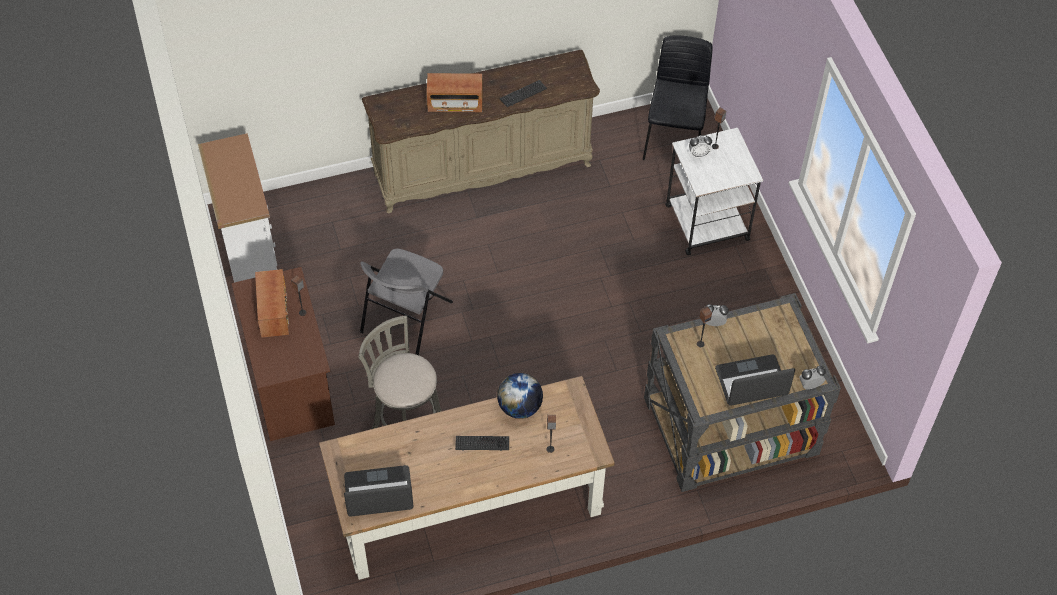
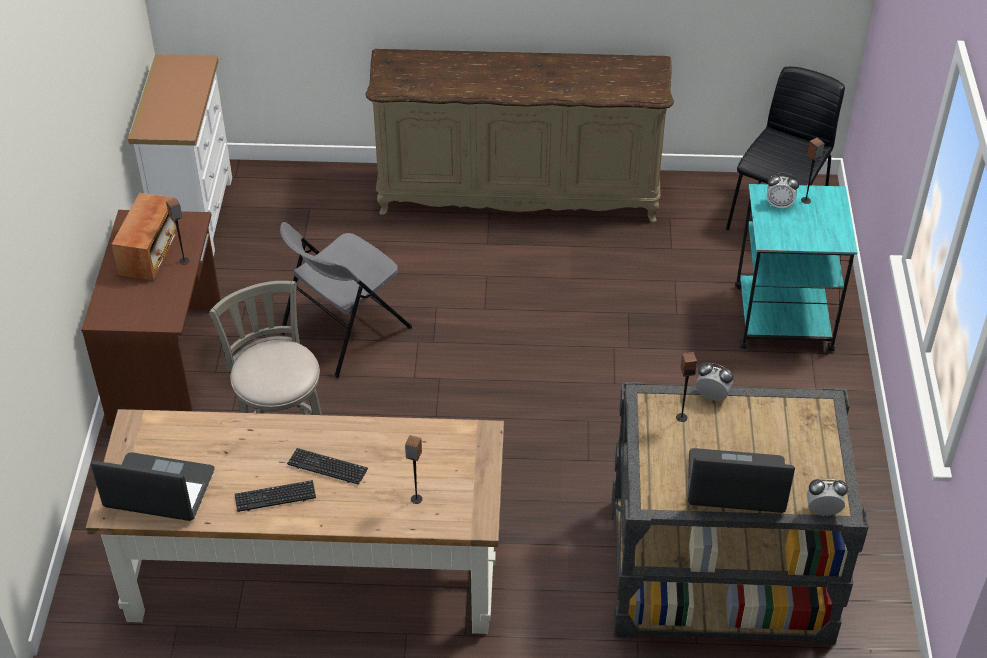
camera: 20 degrees right, 10 degrees down
(455, 103) = (482, 77): radio -> none
(520, 407) = (400, 436): globe -> none
(523, 94) = (572, 86): keyboard -> keyboard (275, 497)
(707, 224) = (783, 320): white cart -> turquoise cart

